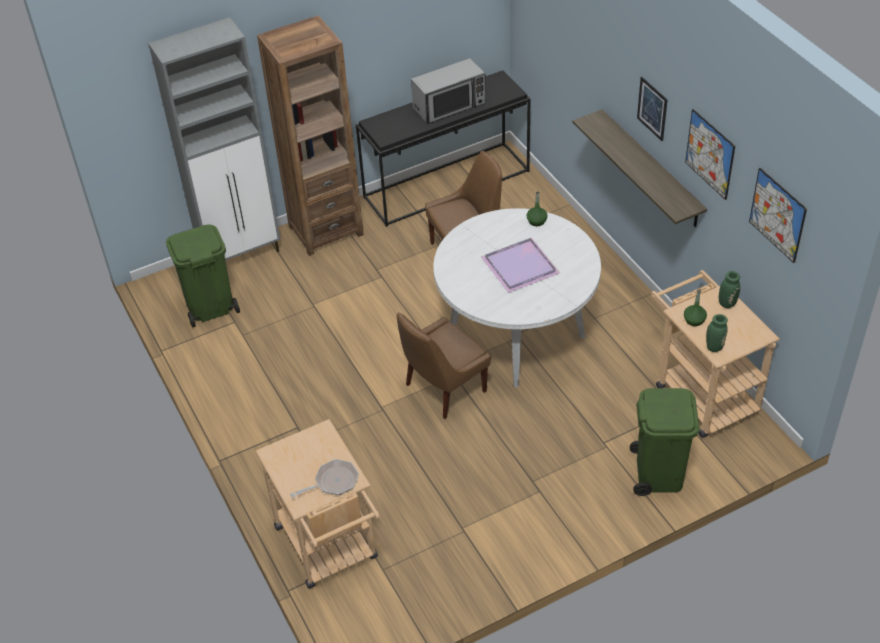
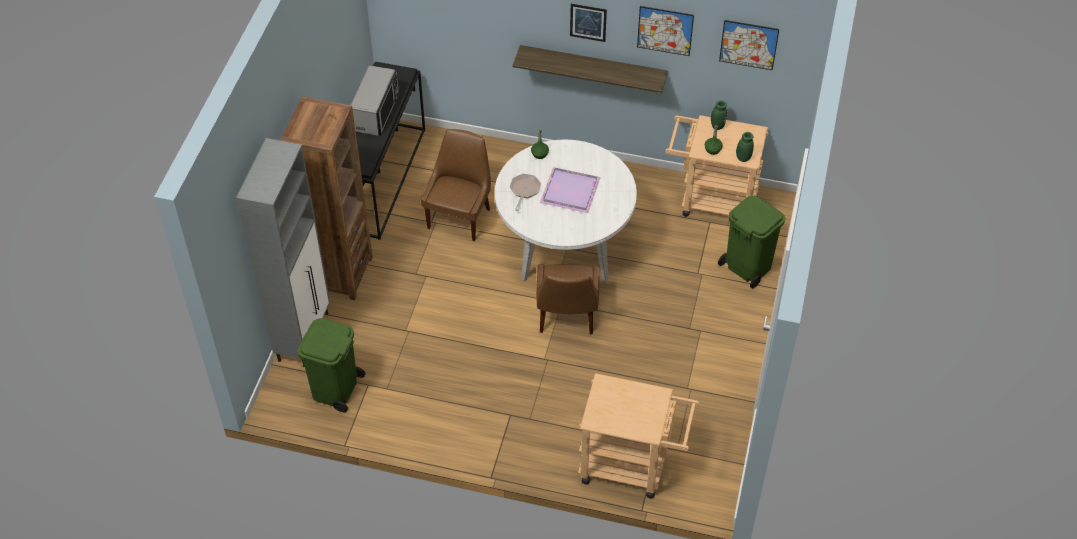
camera: 50 degrees left, 5 degrees up
(333, 482) = (652, 405): frying pan -> frying pan (524, 191)

